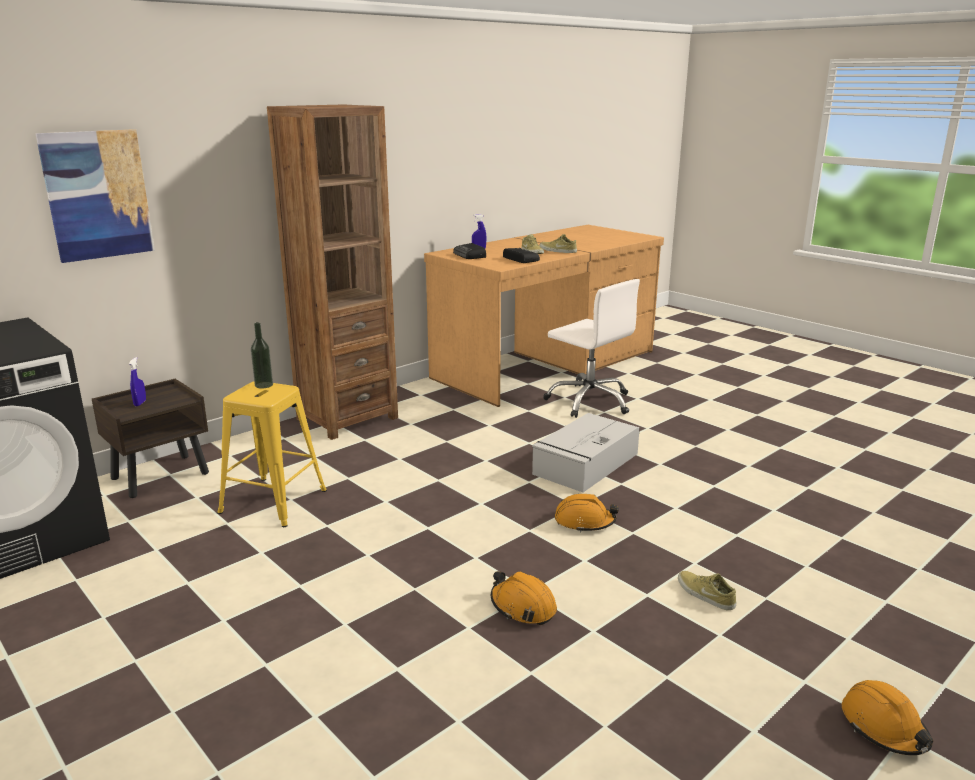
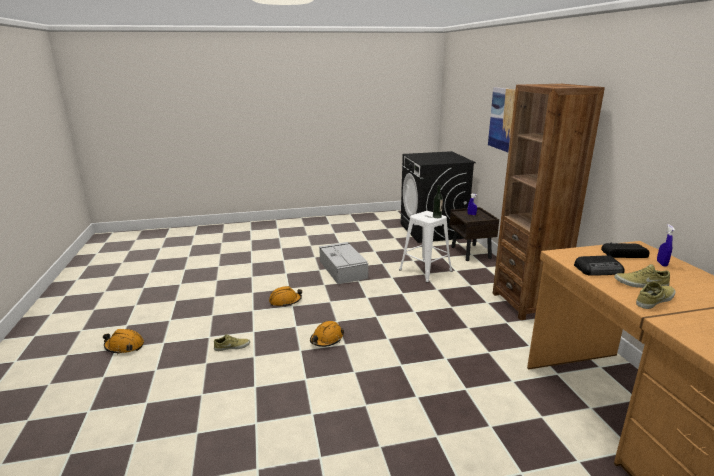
camera: 120 degrees right, 0 degrees up
(273, 500) = (426, 270): yellow stool -> white stool
(585, 464) = (393, 368): grey storage box -> grey storage box (342, 269)
(589, 401) = (523, 429): white office chair -> none

